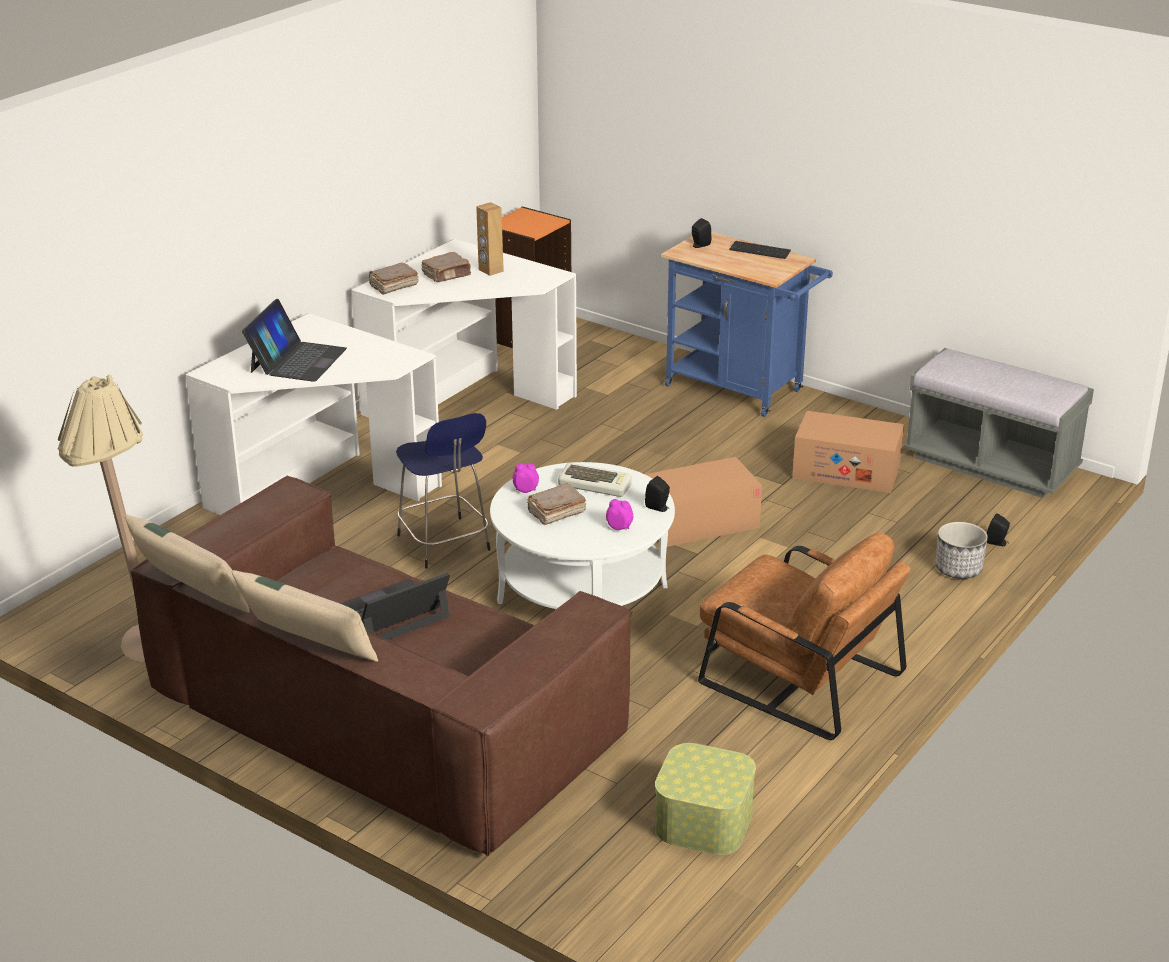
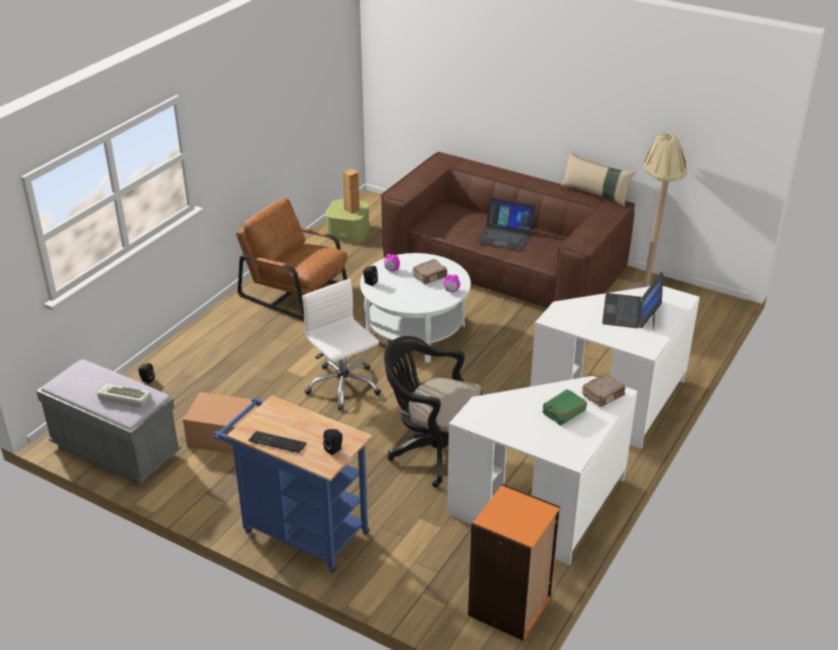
camera: 175 degrees right, 5 degrees up
(307, 646) = (526, 175): beige pillow -> none
(390, 613) = (505, 235): laptop -> laptop turned 60 degrees clockwise
(445, 544) = (509, 361): blue stool -> none
(447, 275) = (563, 413): brown book -> green book
(490, 270) = (526, 422): brown speaker -> brown speaker (352, 209)
(581, 448) = (433, 451): none -> black office chair
(596, 485) = (409, 296): keyboard -> keyboard (123, 399)
(700, 522) = (343, 386): cardboard box -> white office chair
(958, 569) = (181, 359): planter -> none

